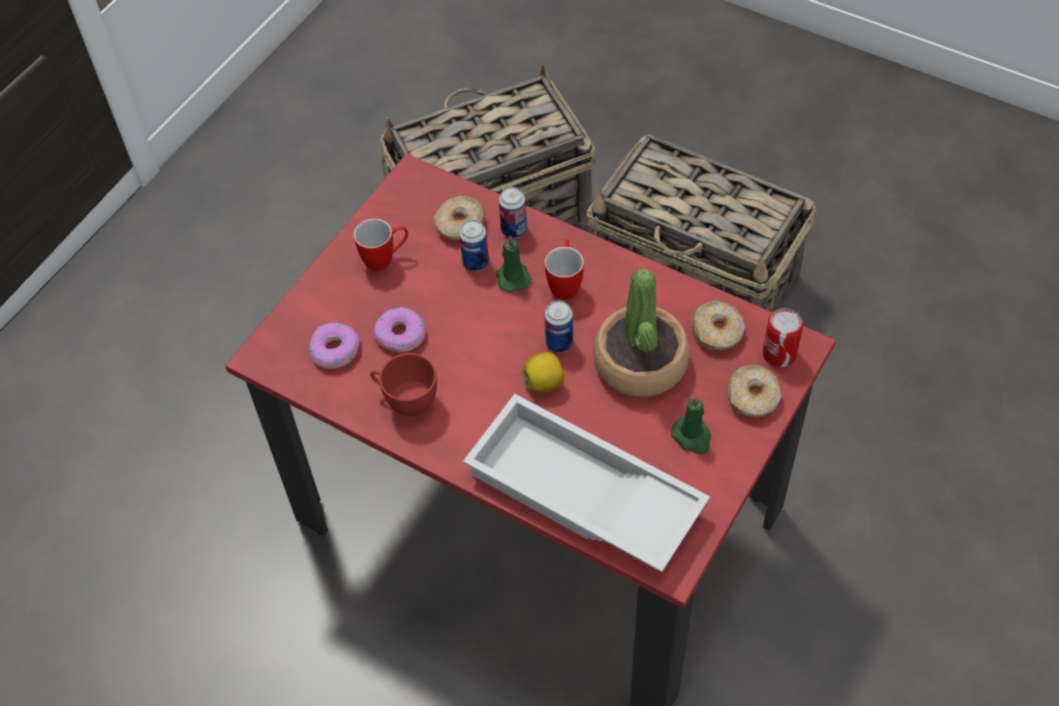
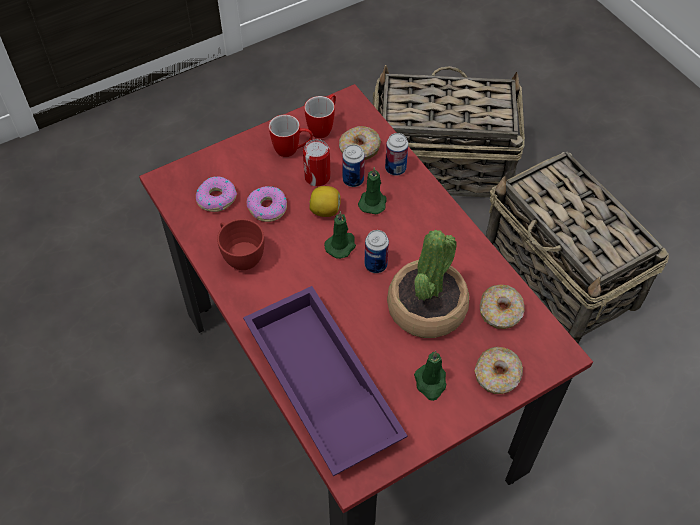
camera: 25 degrees right, 0 degrees up
(509, 338) = (341, 245): none -> green candle
(544, 383) = (346, 289): lemon -> lemon (325, 210)
(565, 283) = (408, 223): mug -> mug (323, 127)
(581, 495) = (318, 386): white tray -> purple tray
(779, 354) = (539, 351): can -> can (317, 177)

